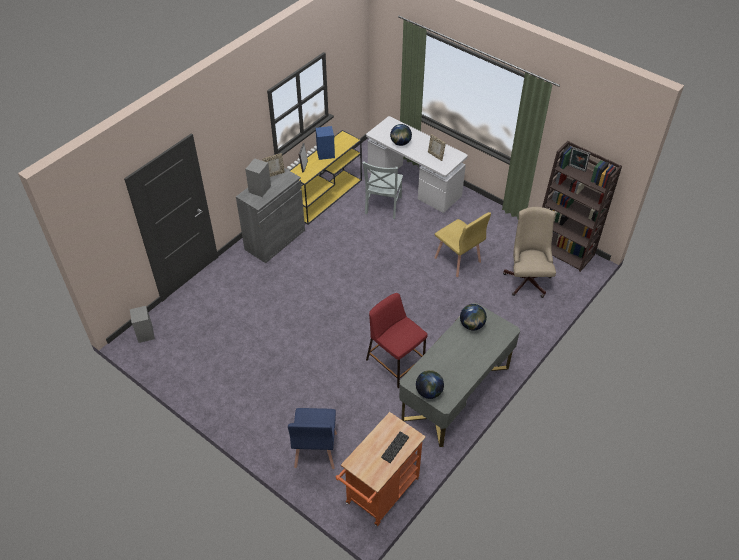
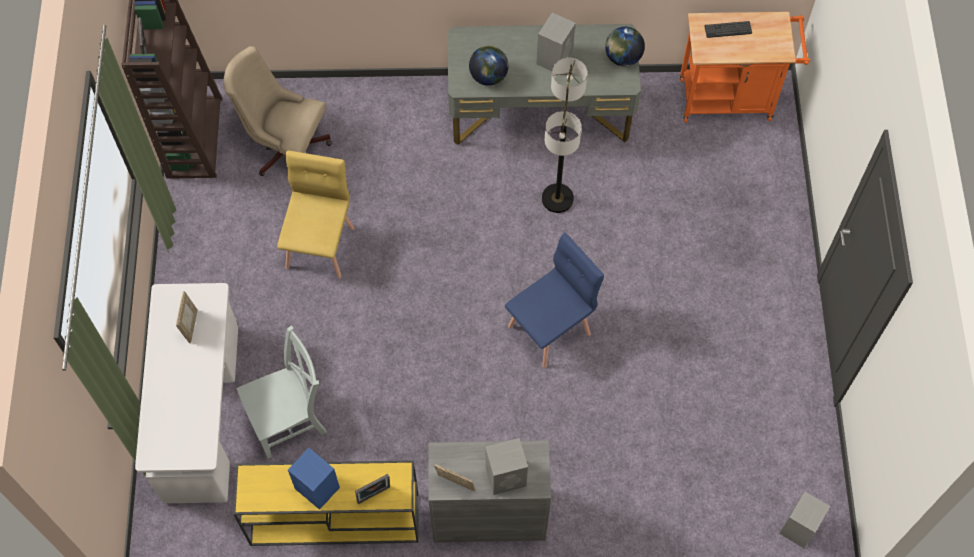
camera: 130 degrees left, 15 degrees up
(315, 450) = (746, 193): blue chair -> blue chair (550, 330)
(396, 363) = (557, 199): red stool -> floor lamp
(400, 143) = (198, 398): globe -> none
(457, 361) = (555, 58): none -> grey speaker
(527, 278) = (285, 147): beige office chair -> beige office chair turned 60 degrees clockwise

